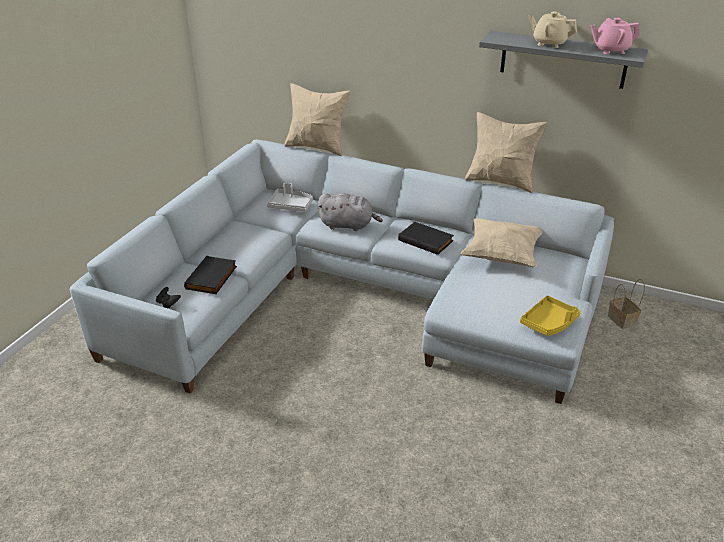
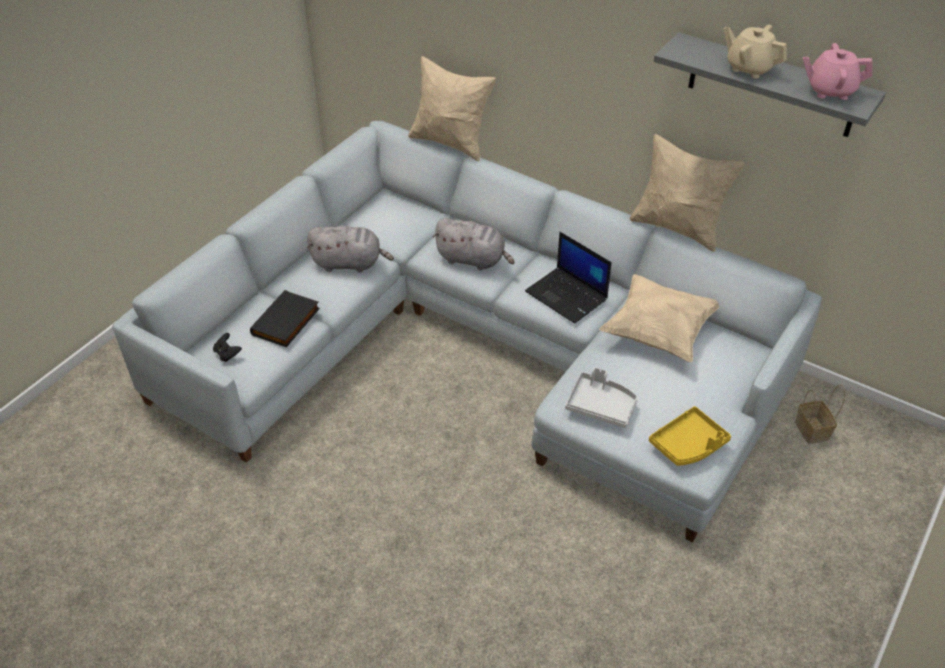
camera: 10 degrees right, 10 degrees up
(253, 236) = (350, 263): none -> grey plush toy
(291, 205) = (407, 220): grey tray -> grey tray (601, 406)
(426, 240) = (567, 296): black book -> laptop

